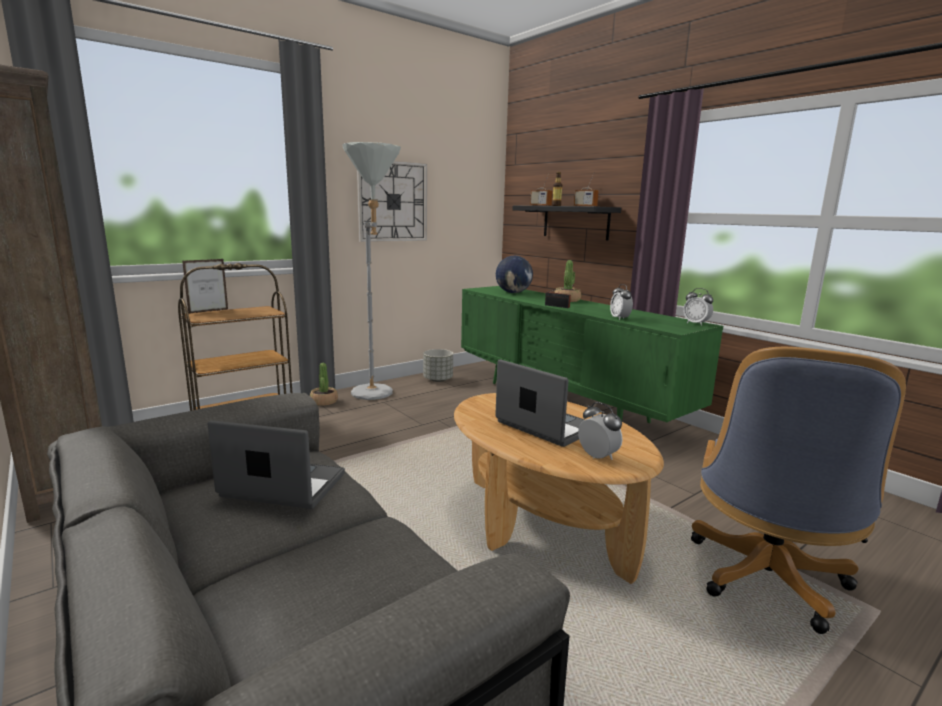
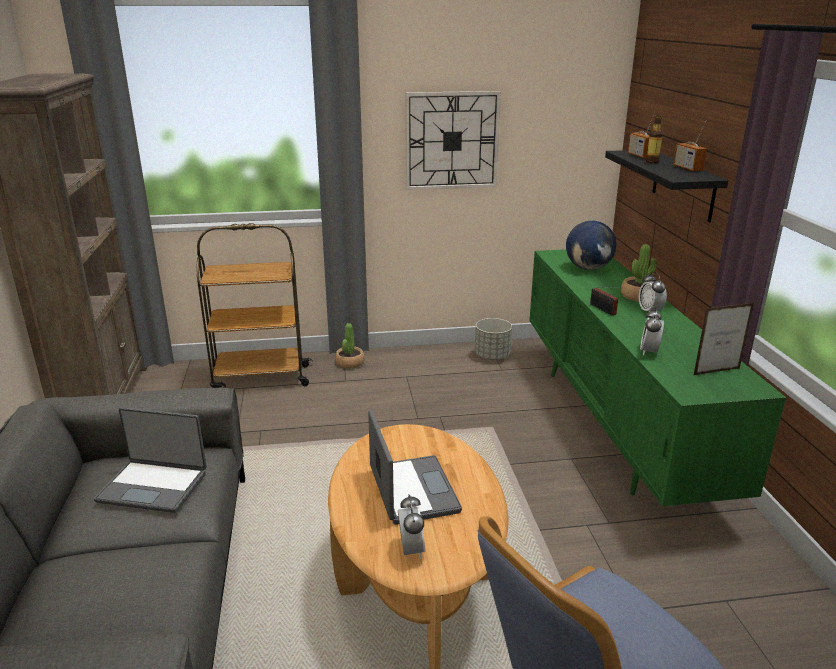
camera: 30 degrees right, 10 degrees up
(208, 311) = (231, 265): picture frame -> picture frame (716, 372)
(282, 487) = (154, 486): laptop -> laptop turned 150 degrees clockwise
(376, 396) = (406, 366): grey floor lamp -> none
(696, 323) = (747, 384): alarm clock -> alarm clock (650, 311)

